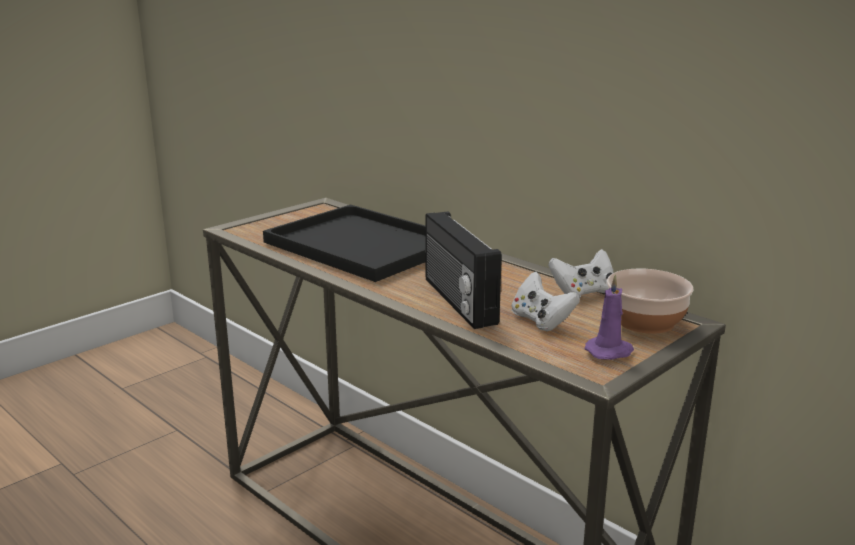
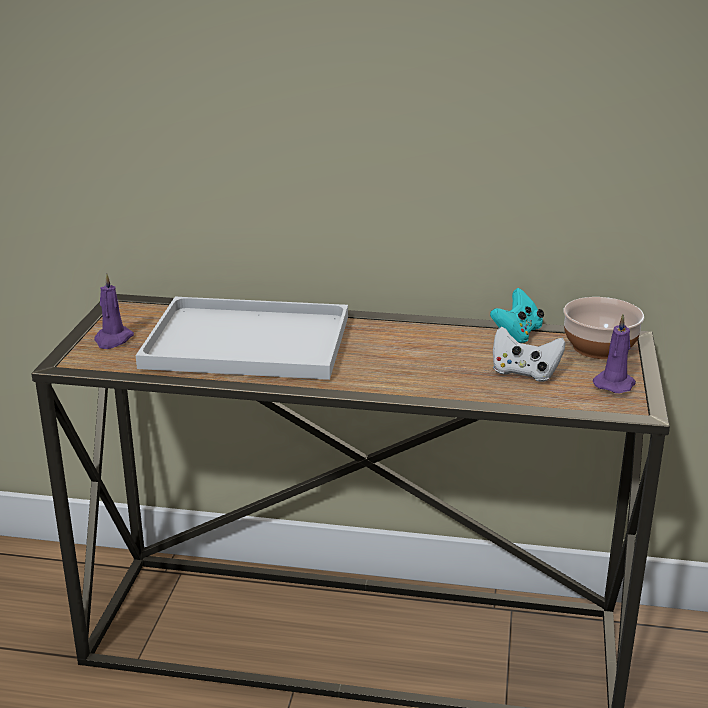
camera: 35 degrees left, 5 degrees up
(281, 223) = (113, 340): none -> purple candle
(365, 245) = (252, 341): black tray -> white tray
(457, 301) = (433, 376): radio -> none
(583, 292) = (517, 334): white game controller -> turquoise game controller

